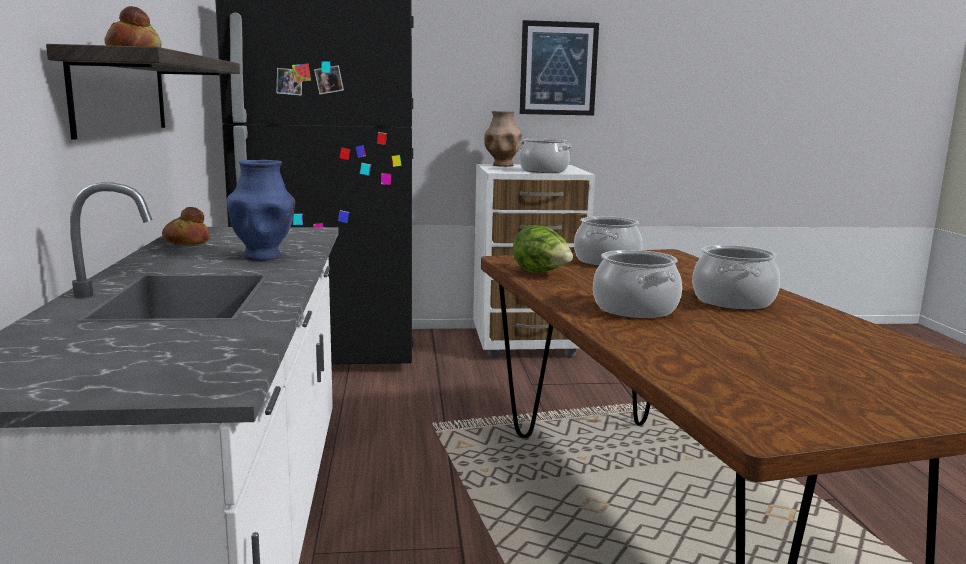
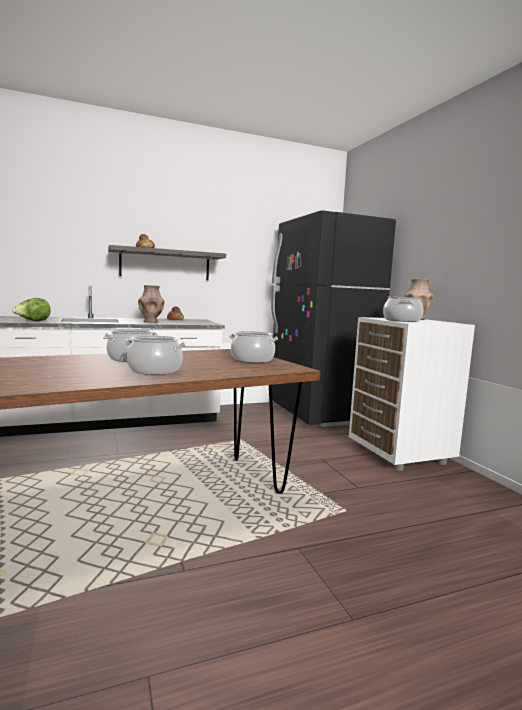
camera: 75 degrees right, 5 degrees down
(263, 257) = (151, 322): blue vase -> brown vase
(542, 273) = (206, 352): lettuce -> lettuce (33, 321)
(558, 68) = (476, 244): picture -> none

